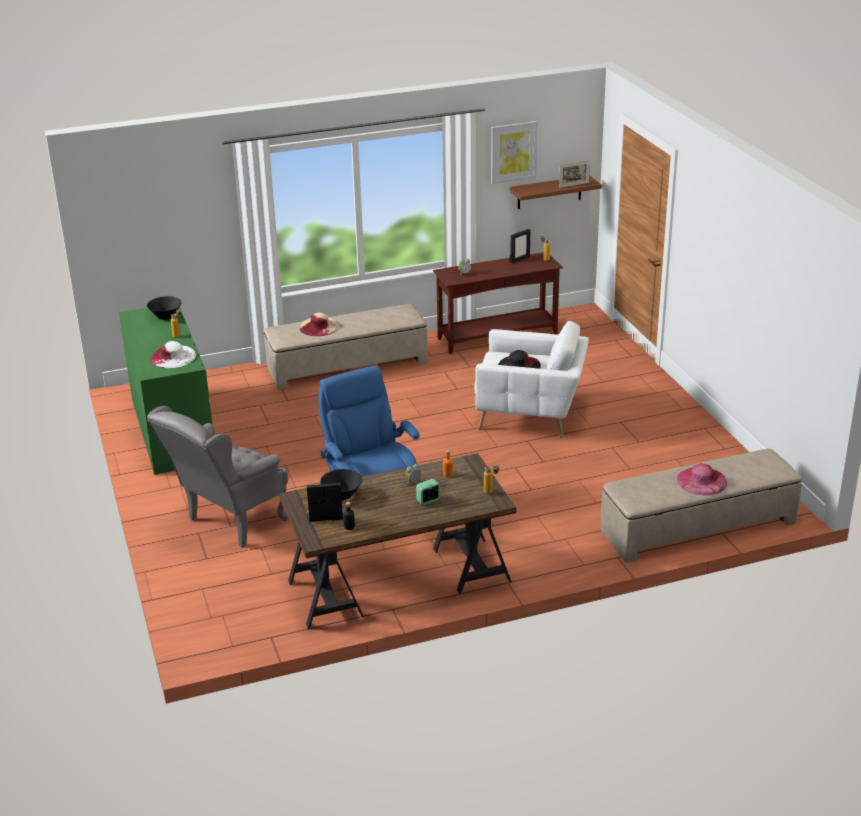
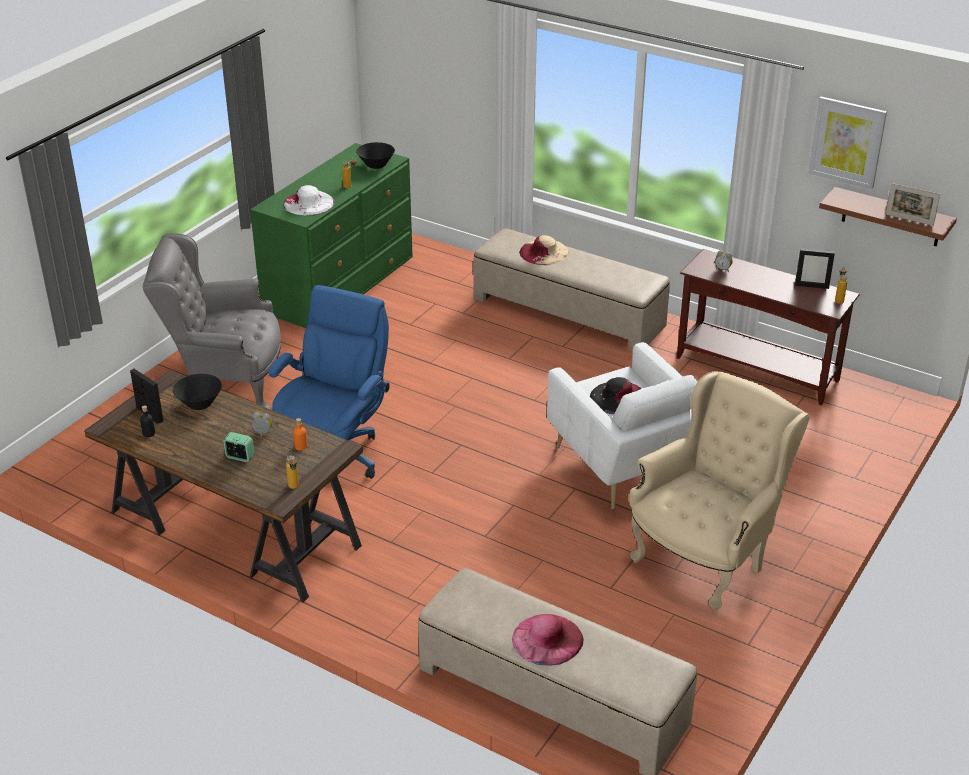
camera: 50 degrees right, 5 degrees up
(642, 429) = (705, 559): none -> beige armchair

